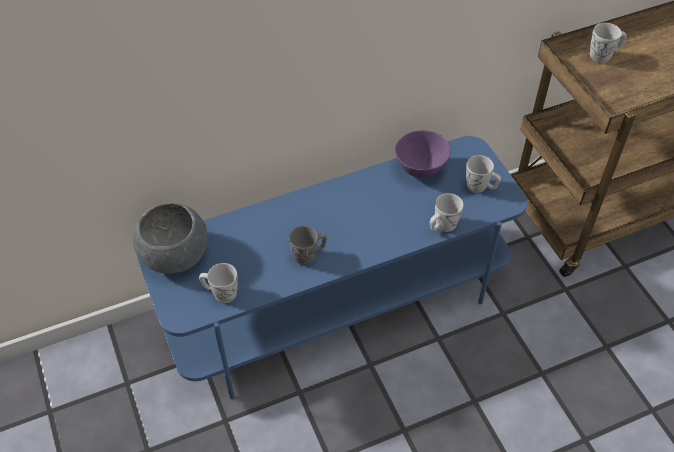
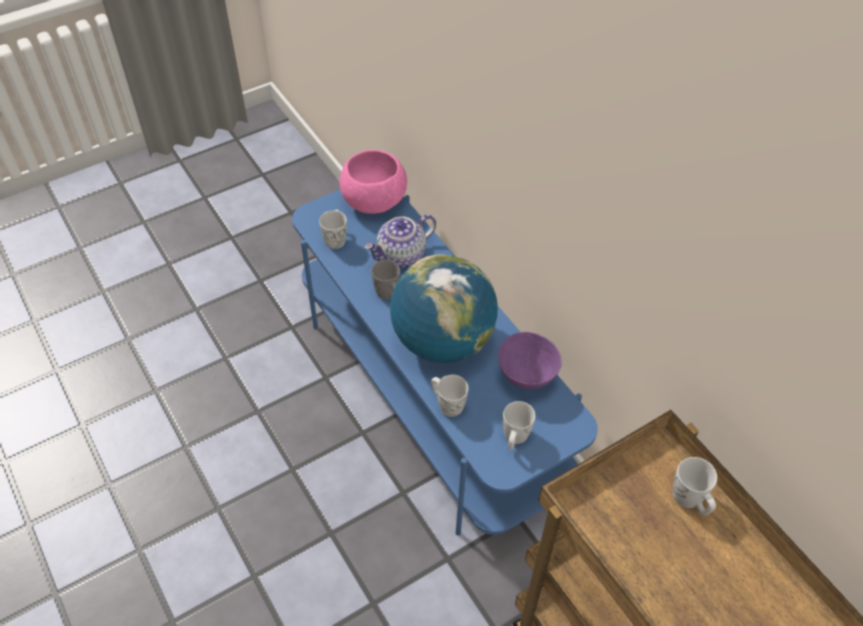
camera: 80 degrees right, 0 degrees up
(174, 255) = (374, 200): grey bowl -> pink bowl
(260, 240) = (401, 255): none -> teapot
(373, 221) = (442, 341): none -> globe

